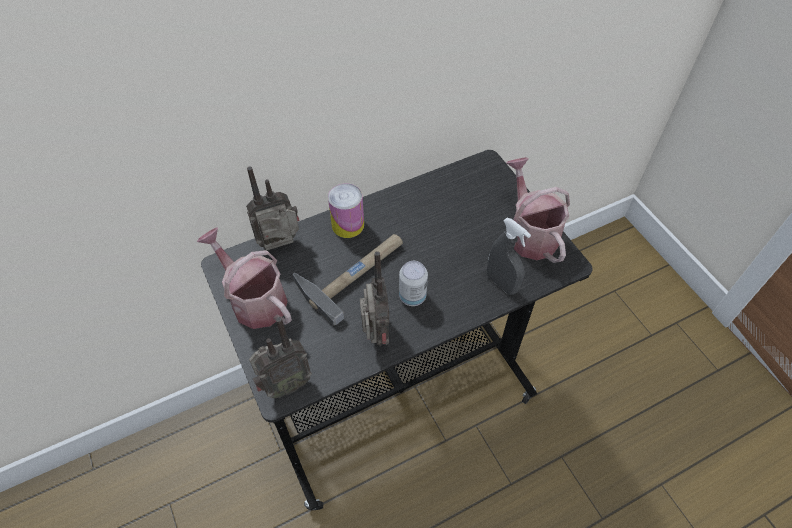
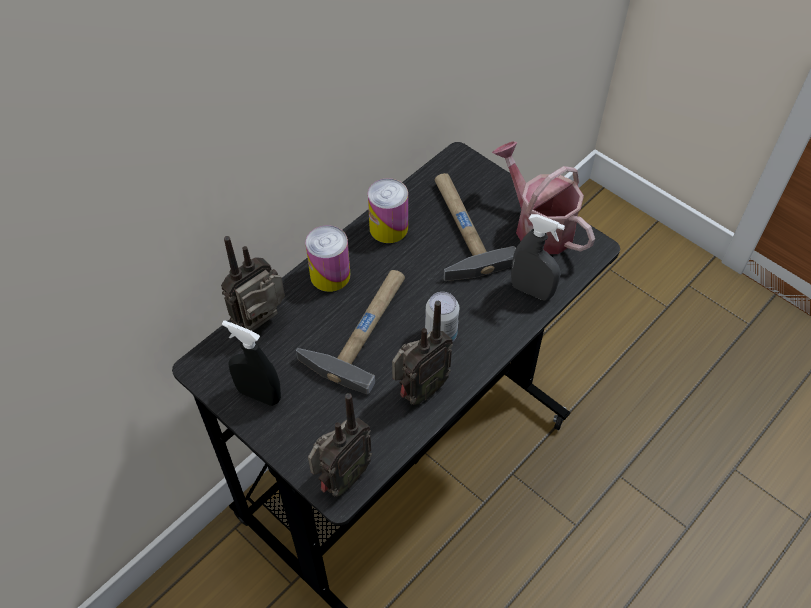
camera: 20 degrees left, 0 degrees up
(254, 299) = (259, 394): watering can -> black spray bottle
(375, 335) = (419, 390): radio -> radio turned 75 degrees clockwise
(408, 201) = (388, 228): none -> can
(464, 217) = (459, 228): none -> hammer

